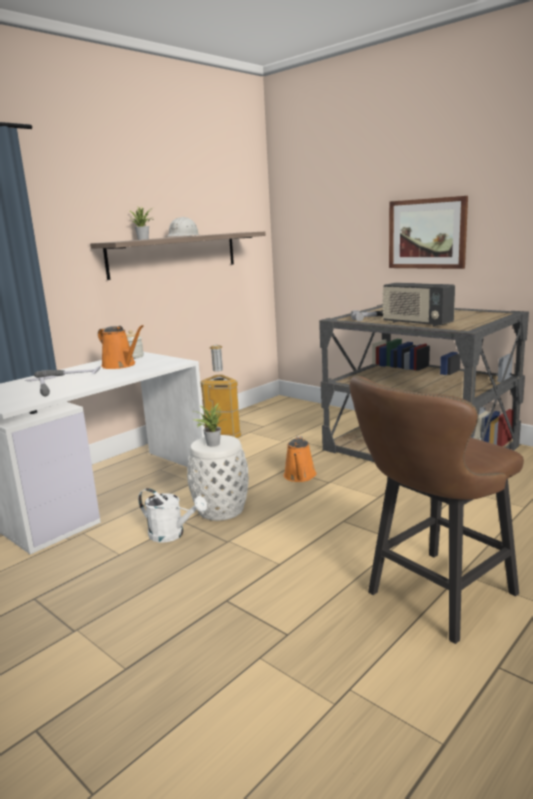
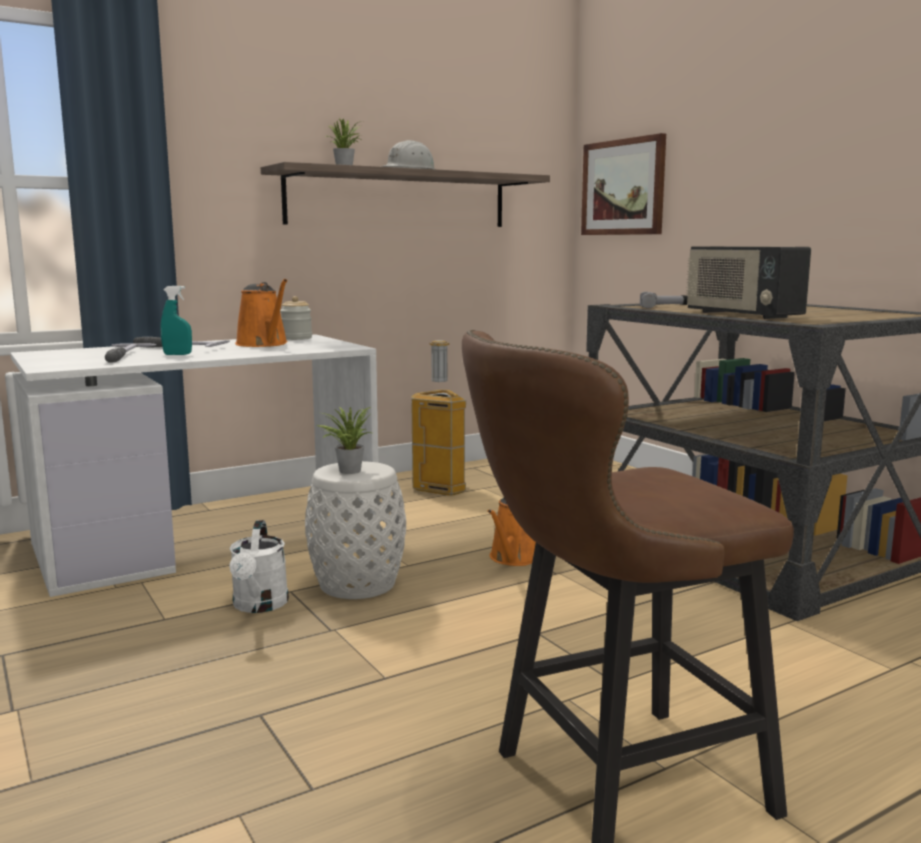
camera: 15 degrees right, 5 degrees down
(78, 382) = (177, 354): none -> turquoise spray bottle
(172, 534) = (259, 606): white watering can -> white watering can turned 45 degrees clockwise
(427, 233) = (805, 178): picture -> picture (623, 187)

